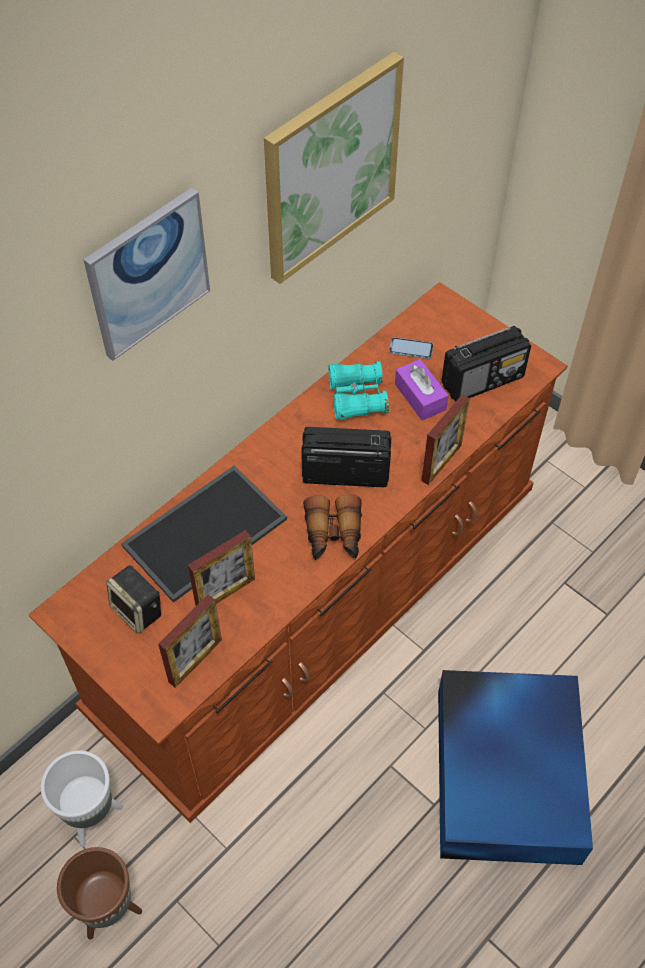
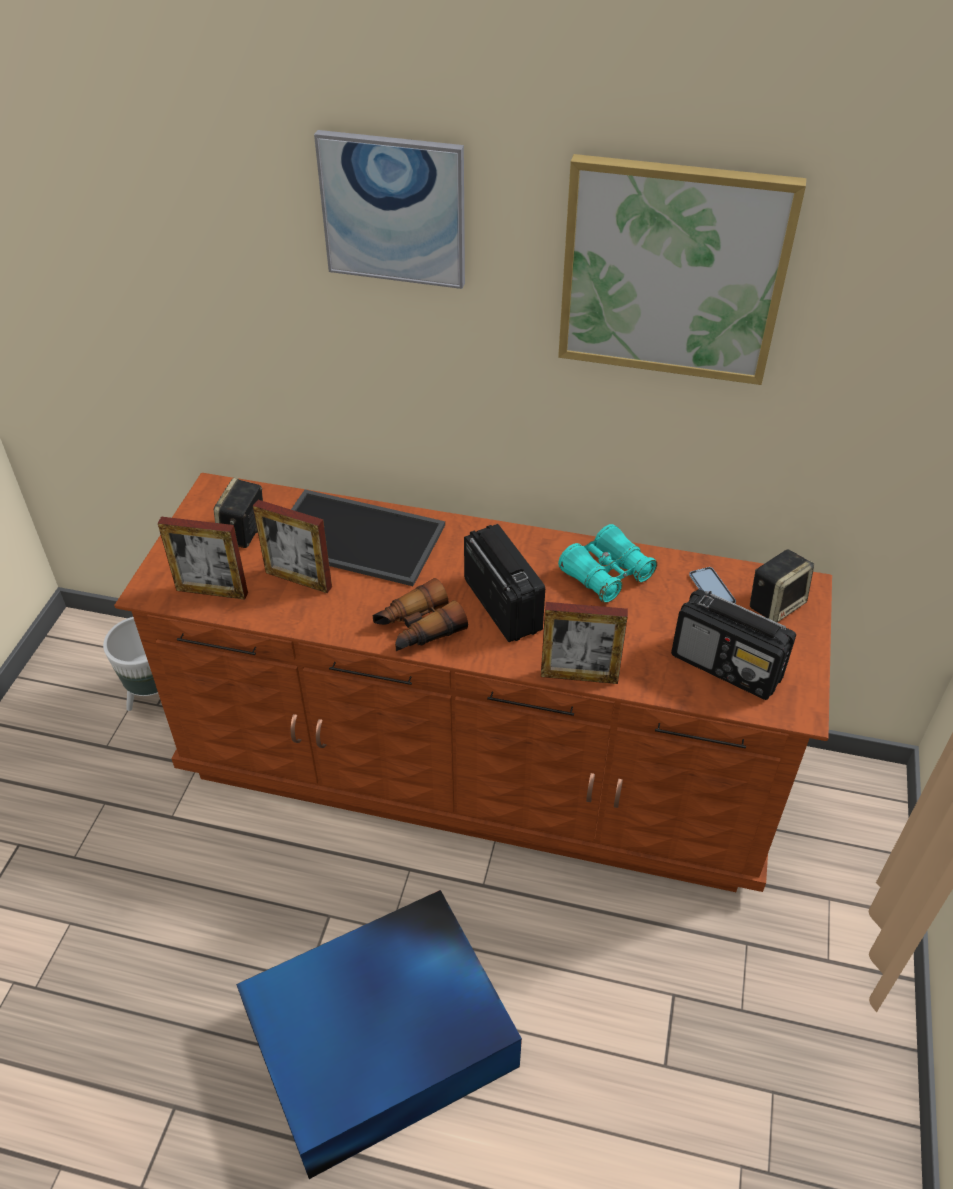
camera: 60 degrees right, 10 degrees down
(109, 910) = (76, 758): brown planter -> none
(420, 397) = (653, 623): purple tissue box -> none
(446, 324) = (776, 603): none -> speaker

